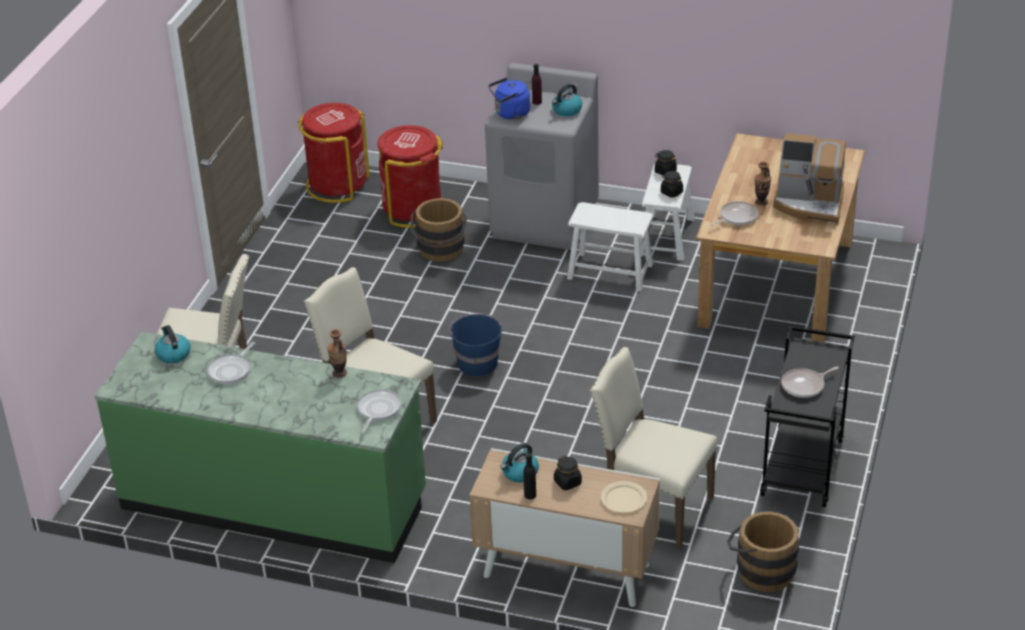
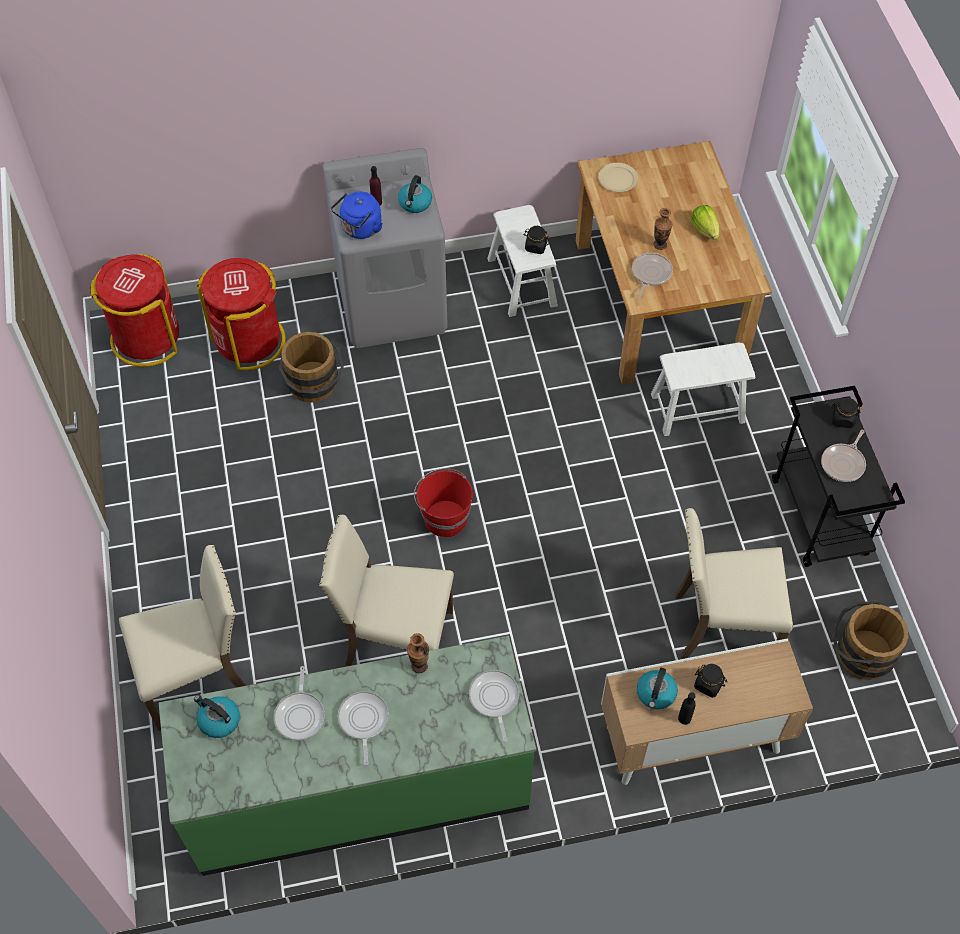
camera: 30 degrees left, 20 degrees up
(272, 389) = (363, 721): none -> frying pan
(477, 363) = (444, 518): blue bucket -> red bucket
(610, 271) = (497, 346): white stool -> white stool (697, 408)
(624, 499) = (773, 681): beige plate -> beige plate (618, 179)
(665, 171) = (512, 221): black jar -> black jar (842, 419)
(809, 203) = (705, 229): coffee machine -> lettuce

